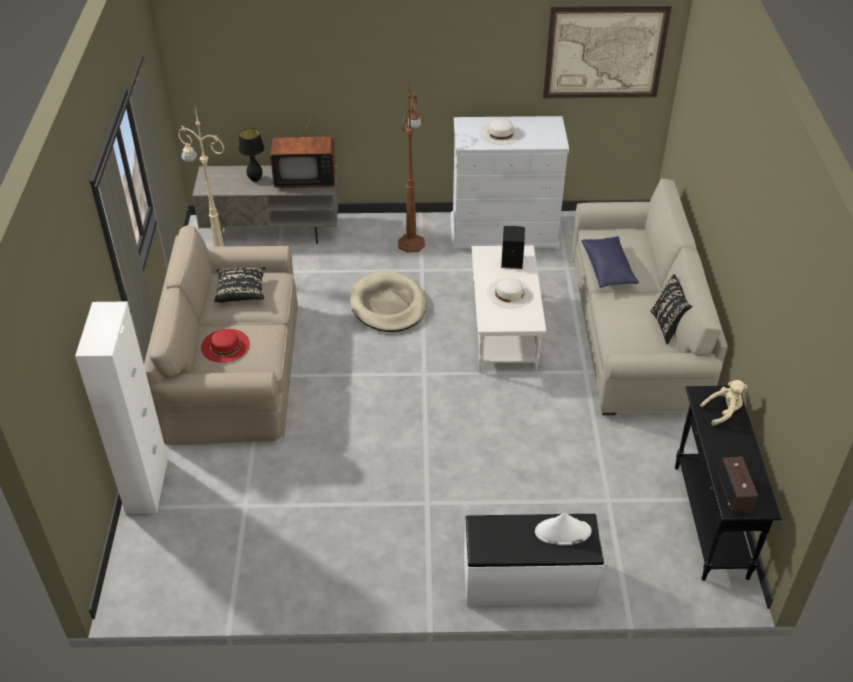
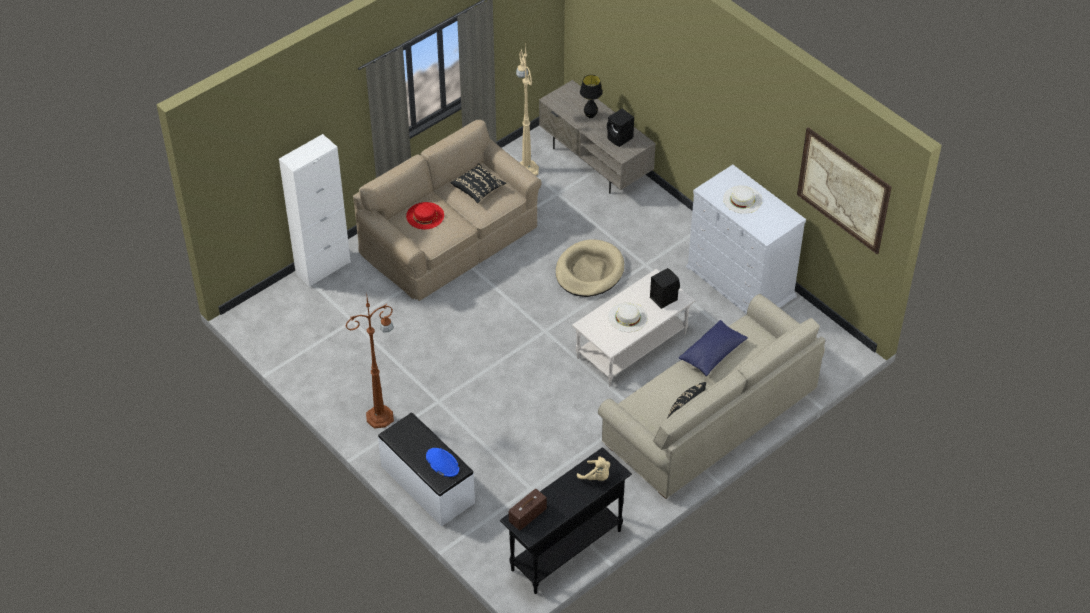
camera: 50 degrees right, 5 degrees up
(305, 179) = (620, 138): television -> black speaker
(412, 242) = (668, 240): brown floor lamp -> brown floor lamp (381, 416)
(562, 532) = (442, 463): white hat -> blue hat

